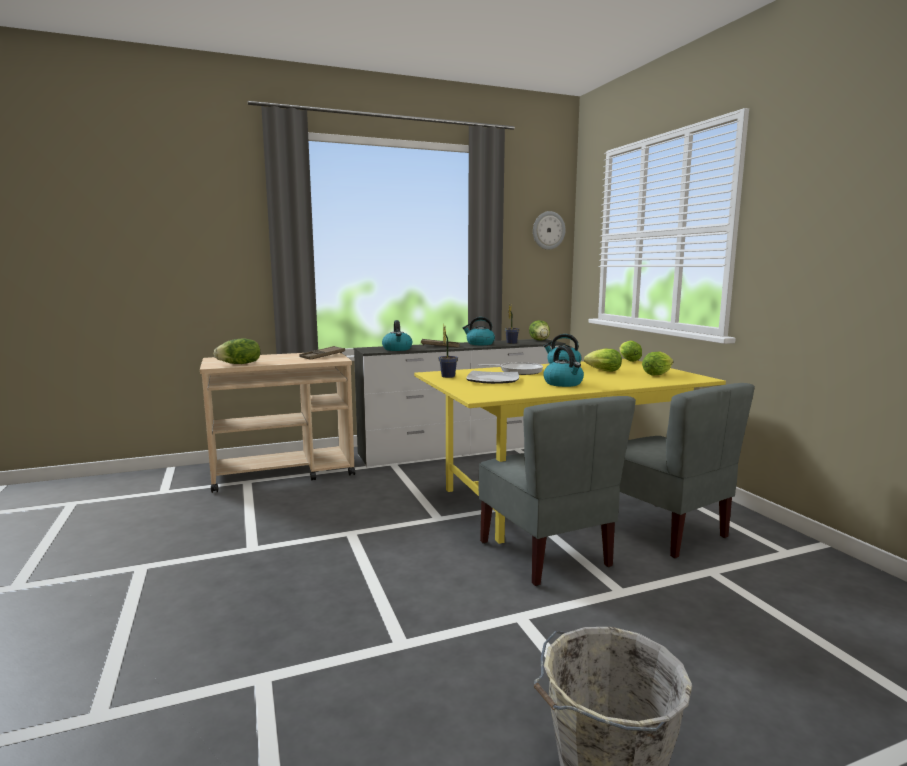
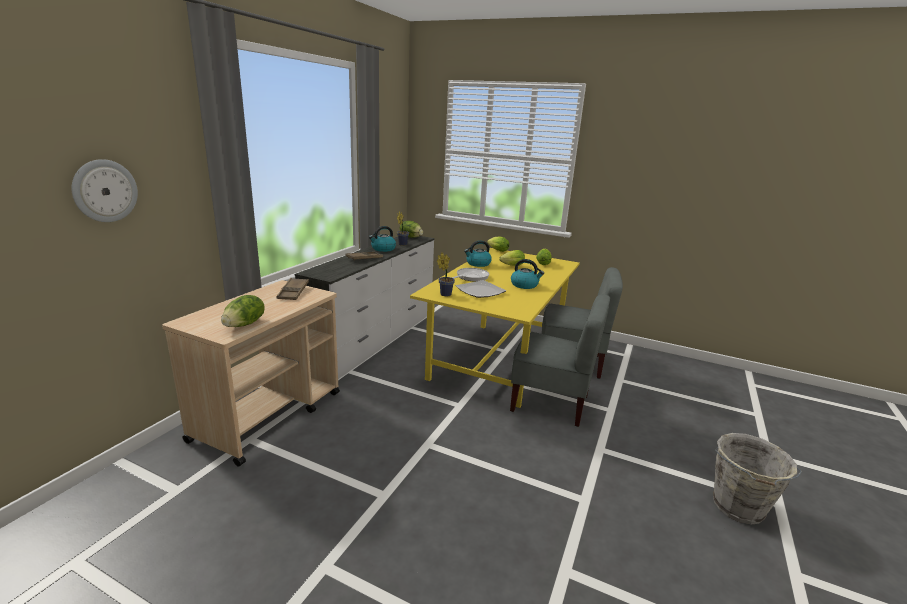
camera: 45 degrees left, 10 degrees up
(397, 349) = (342, 269): kettle -> none
(548, 230) = (396, 140): wall clock -> wall clock (104, 191)

